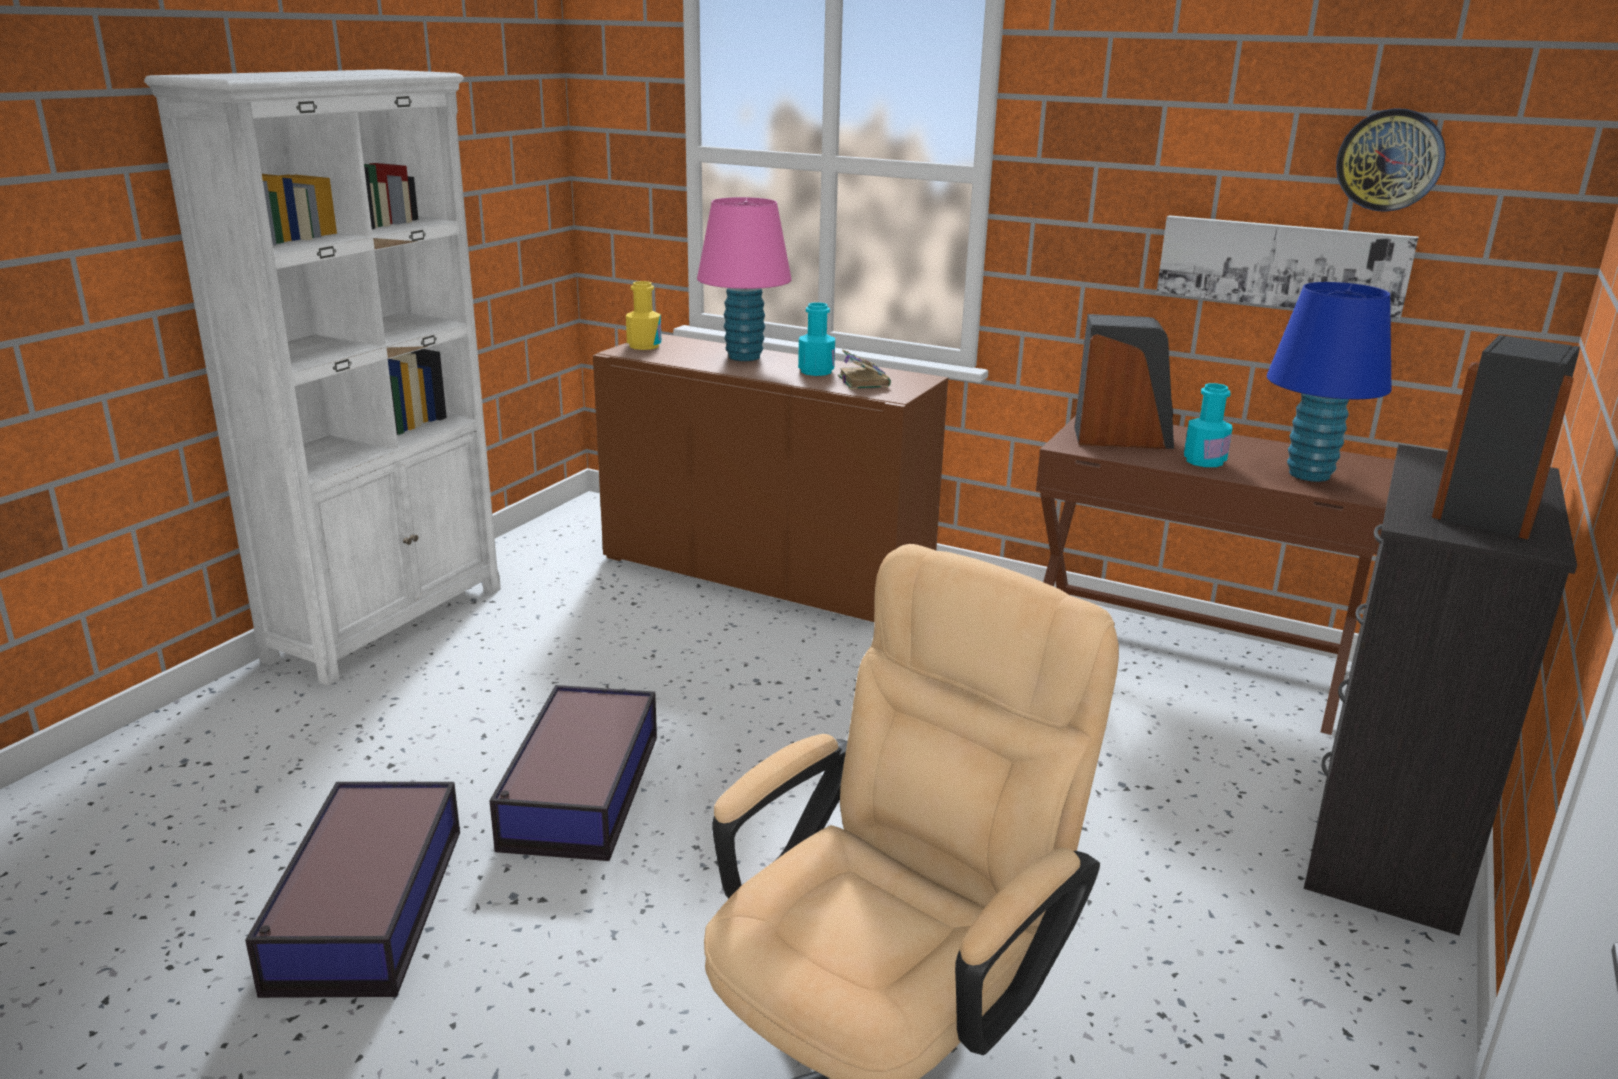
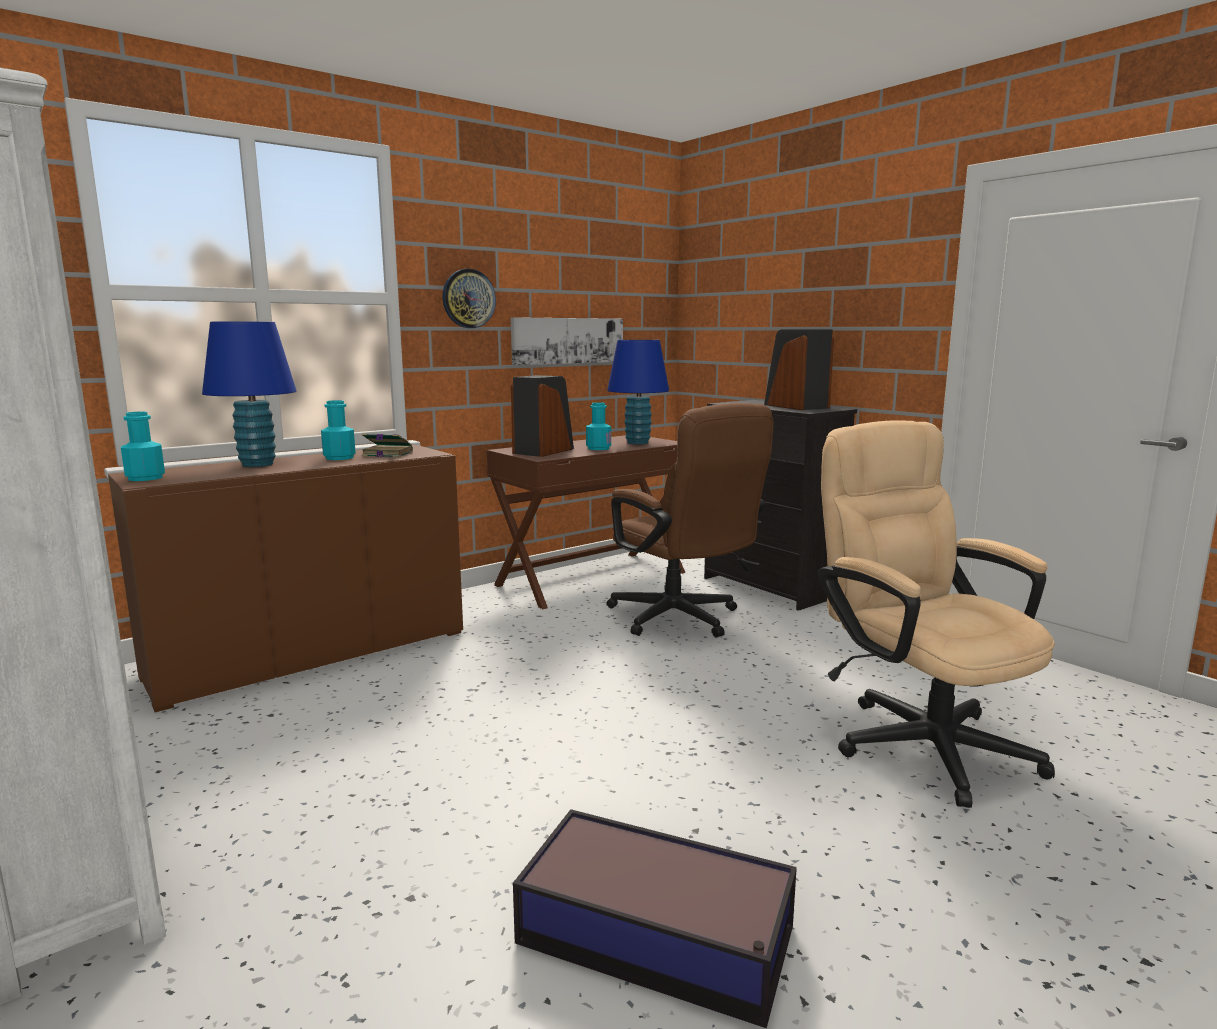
camera: 65 degrees left, 10 degrees down
(579, 792) = (558, 790): storage box -> none
(644, 346) = (145, 478): yellow bottle -> turquoise bottle
(744, 357) = (257, 464): pink table lamp -> blue table lamp
(1112, 774) = (682, 620): none -> brown office chair
(1390, 160) = (603, 280): wall clock -> wall clock (468, 298)

